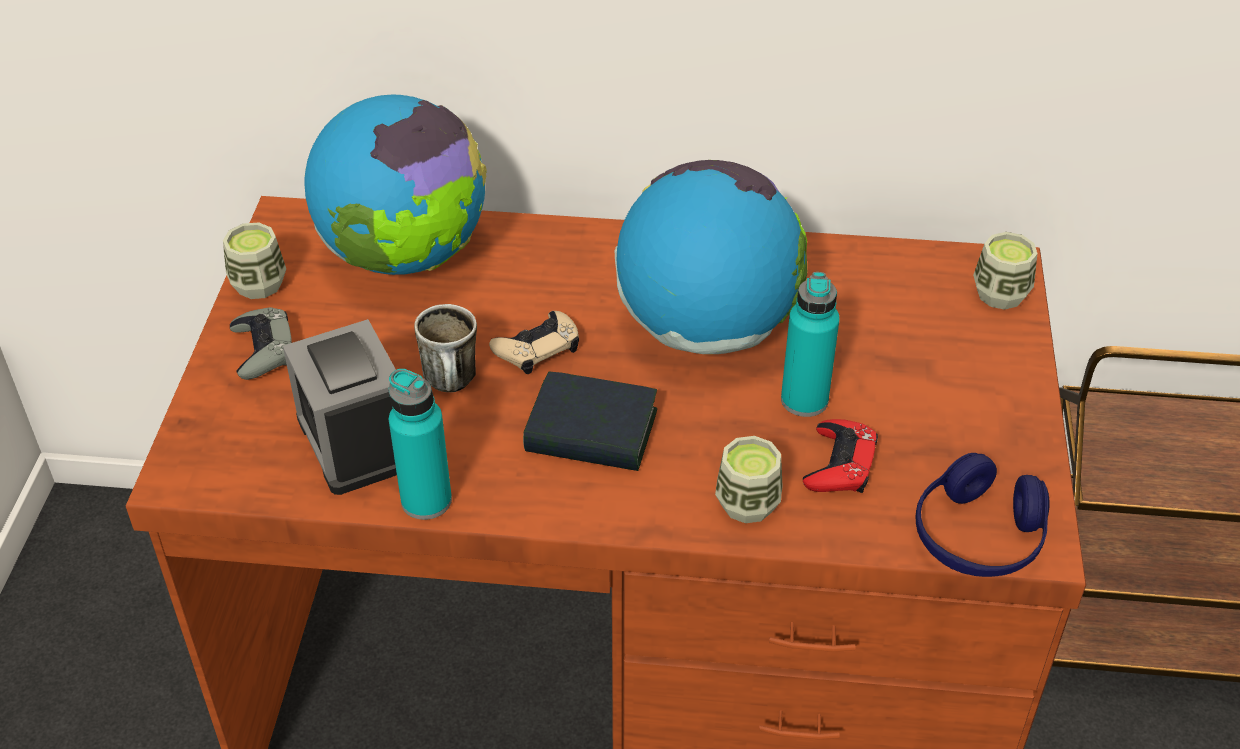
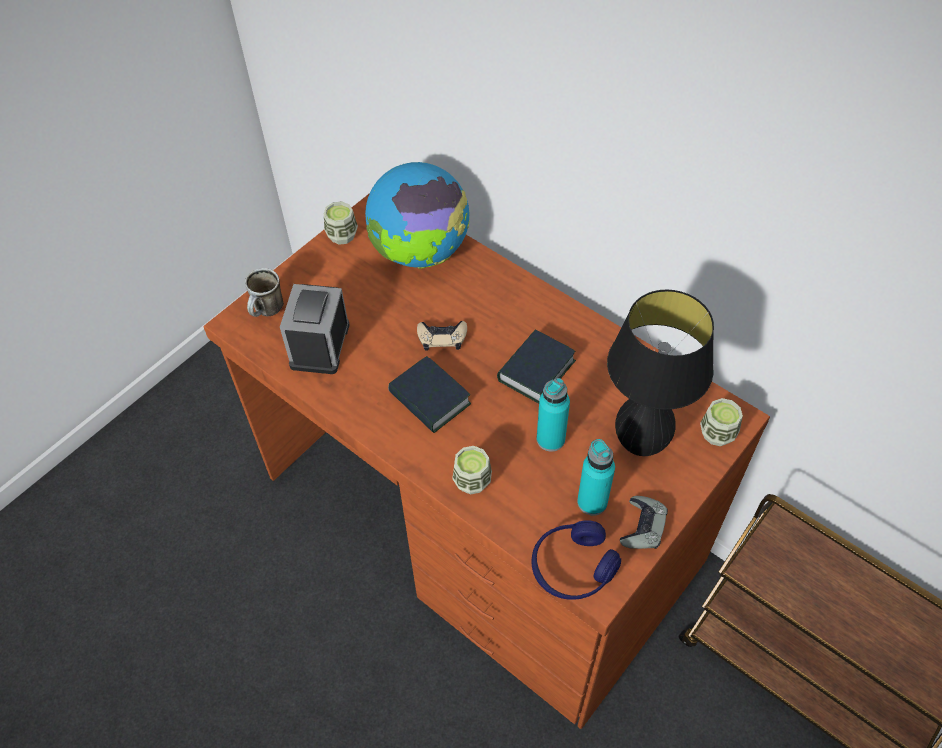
camera: 35 degrees right, 10 degrees up
(263, 350) = (317, 273): grey game controller -> grey game controller (643, 527)
(426, 500) = (326, 394): turquoise bottle -> turquoise bottle (592, 502)
(454, 385) = (387, 338): mug -> mug (268, 312)
(707, 329) = (536, 371): globe -> book
(839, 464) = (537, 486): red game controller -> none
(921, 350) = (640, 443): none -> black table lamp

